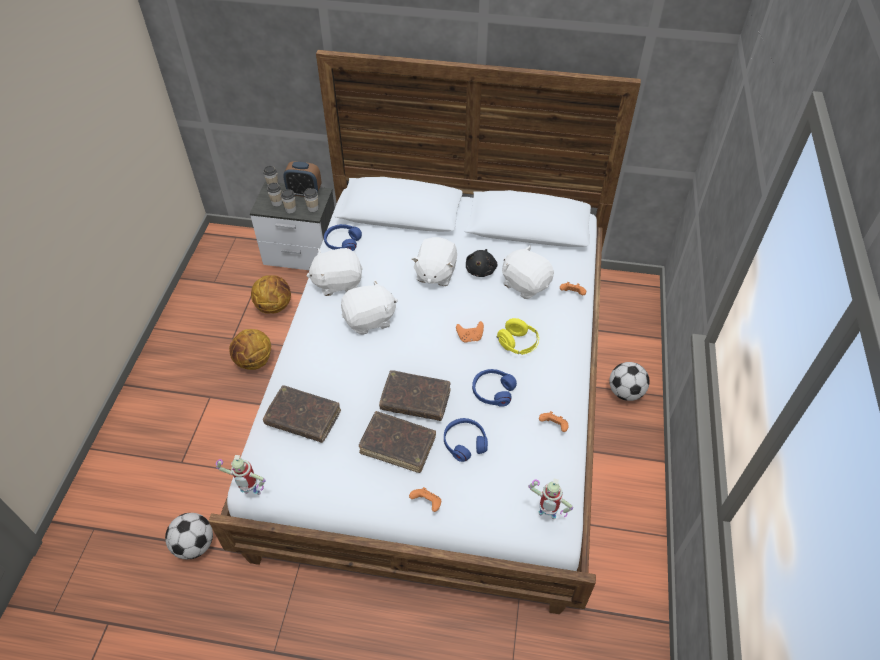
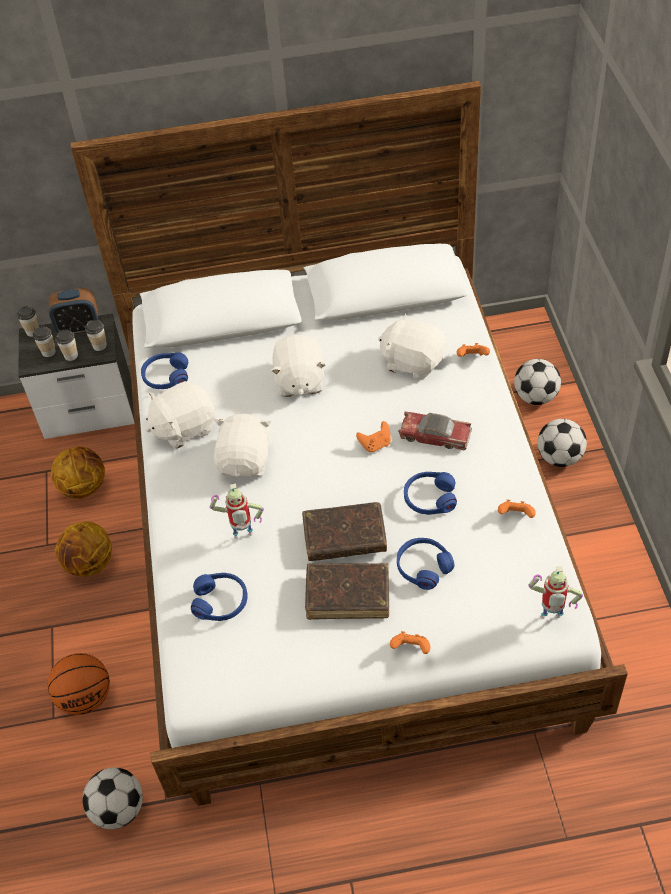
camera: 15 degrees left, 0 degrees up
(209, 455) = (85, 697): none -> basketball
(251, 494) = (198, 710): toy robot -> toy robot (243, 537)
(303, 418) = (220, 601): brown book -> blue headphones
(369, 320) = (245, 461): white plush toy -> white plush toy turned 45 degrees counterclockwise
(481, 269) = (352, 360): black plush toy -> none
(517, 344) = (435, 436): yellow headphones -> toy car
(625, 341) = (535, 397): none -> football

